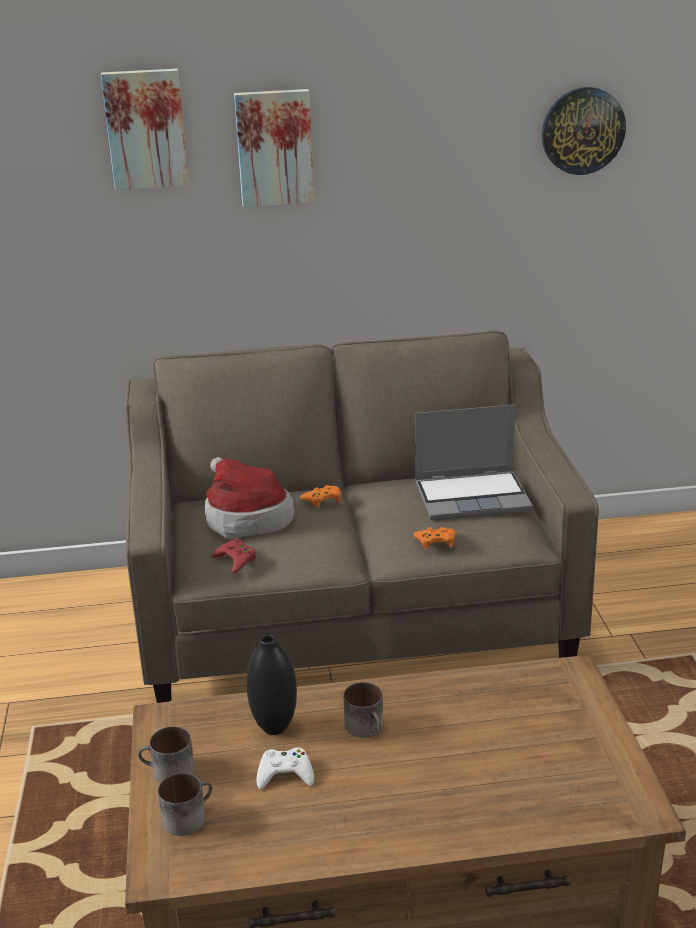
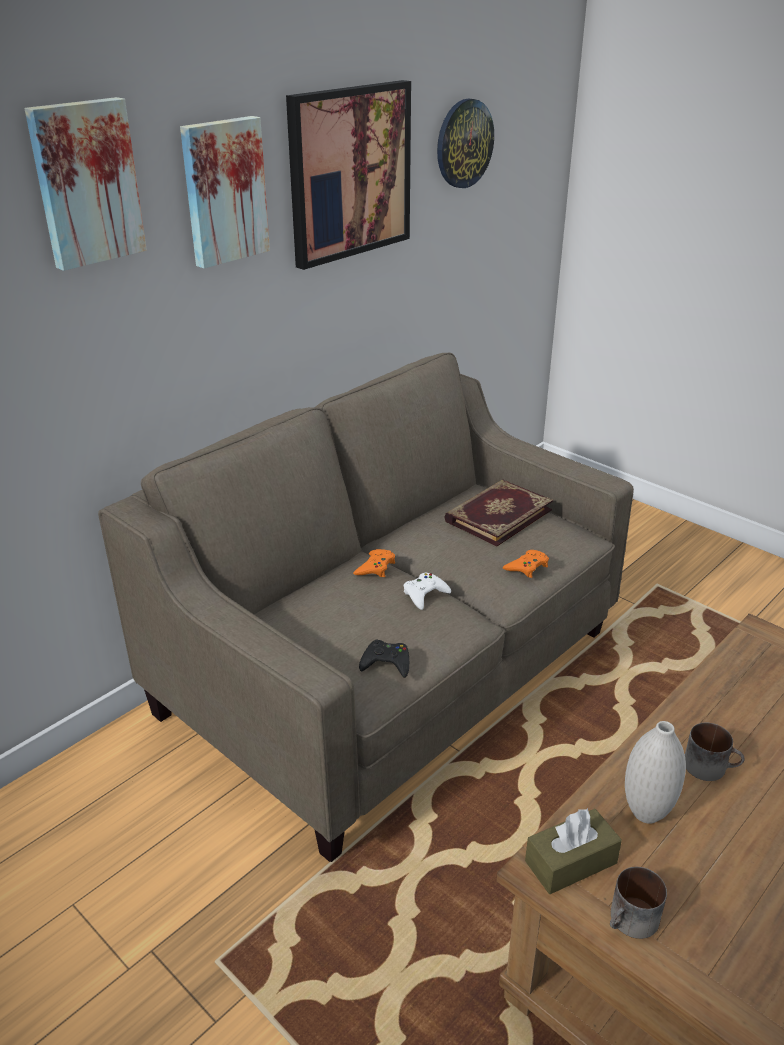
camera: 40 degrees left, 5 degrees up
(183, 724) = (570, 862): none -> brown tissue box
(188, 816) = (712, 955): mug -> none
(235, 560) = (386, 663): red game controller -> black game controller
(245, 517) = (334, 615): hat -> none
(274, 727) = (646, 813): black vase -> white vase
(285, 774) = (719, 853): white game controller -> white game controller (425, 594)
(420, 145) = (349, 173): none -> picture
(473, 497) = (497, 515): laptop -> book

